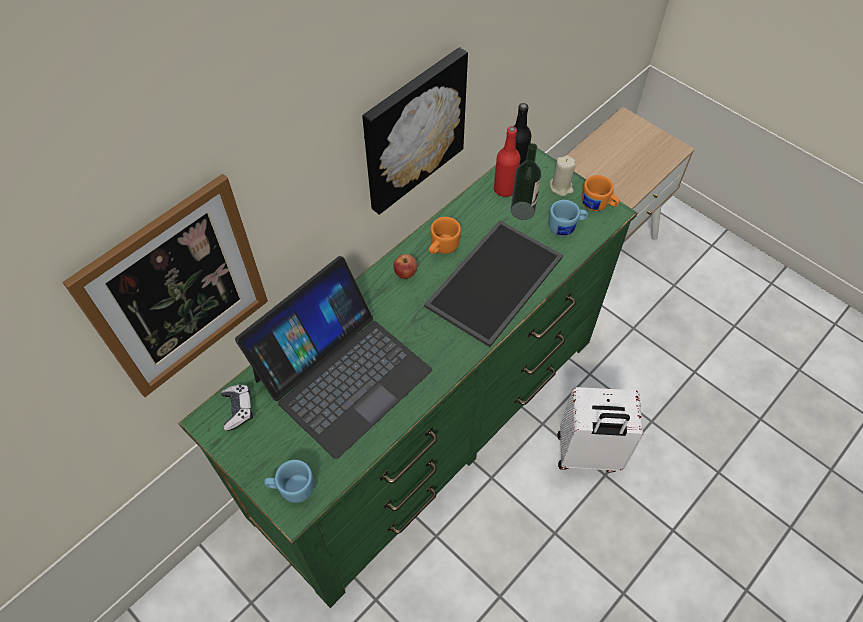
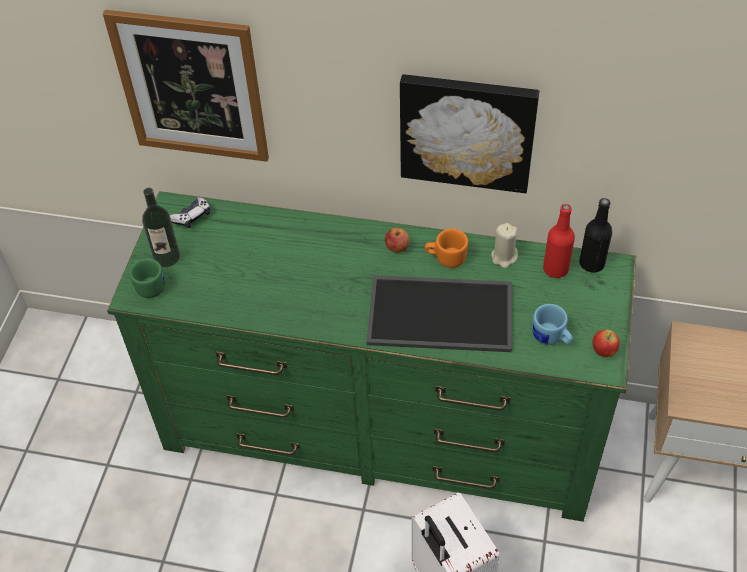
camera: 60 degrees right, 5 degrees down
(292, 488) = (149, 285): blue mug -> green mug
(342, 374) = (267, 260): laptop -> none
(522, 210) = (542, 295): bottle -> bottle (166, 257)
(561, 187) = (599, 311): beige candle -> beige candle (504, 257)
(598, 205) = (603, 351): orange mug -> apple

